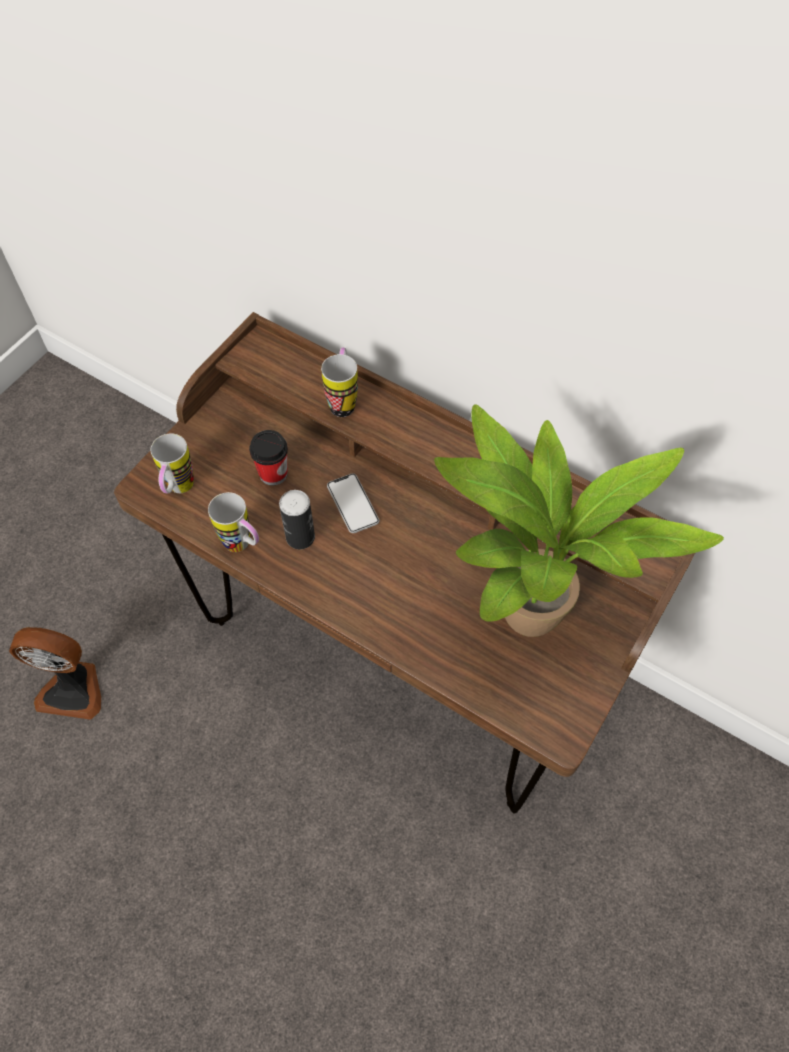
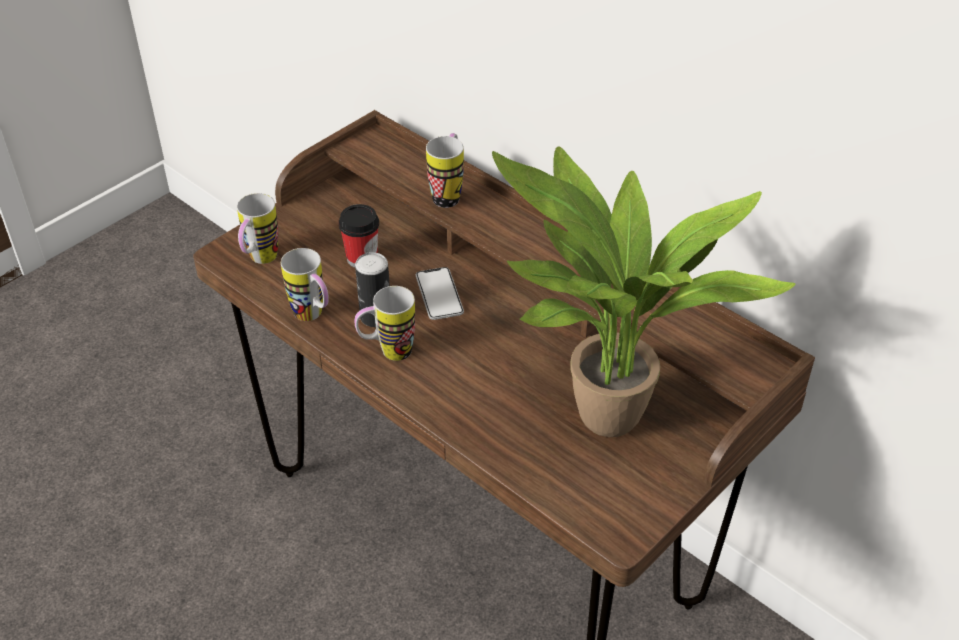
camera: 10 degrees right, 15 degrees down
(73, 688) = (109, 516): fan -> none
(319, 575) = (387, 353): none -> mug

